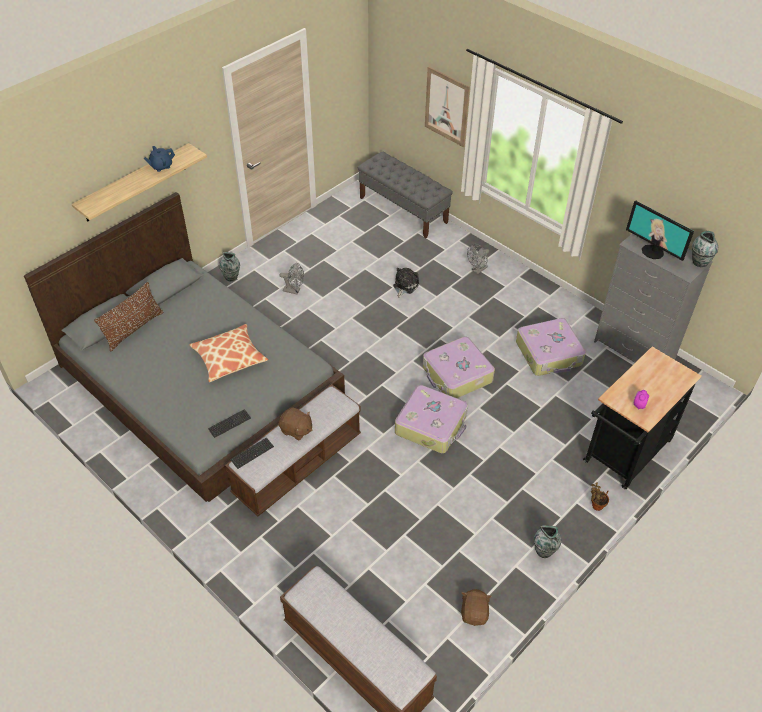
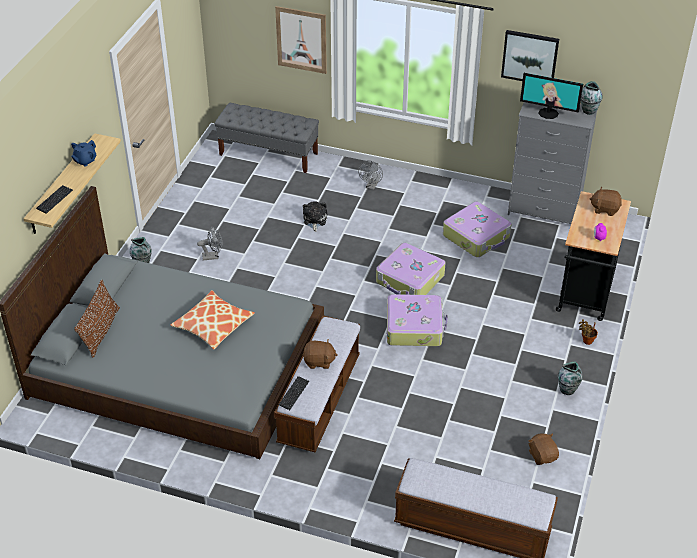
camera: 25 degrees left, 5 degrees down
(229, 424) = (254, 378): keyboard -> keyboard (54, 200)
(654, 185) = (530, 57): none -> picture
(666, 375) = (605, 209): none -> brown plush toy

